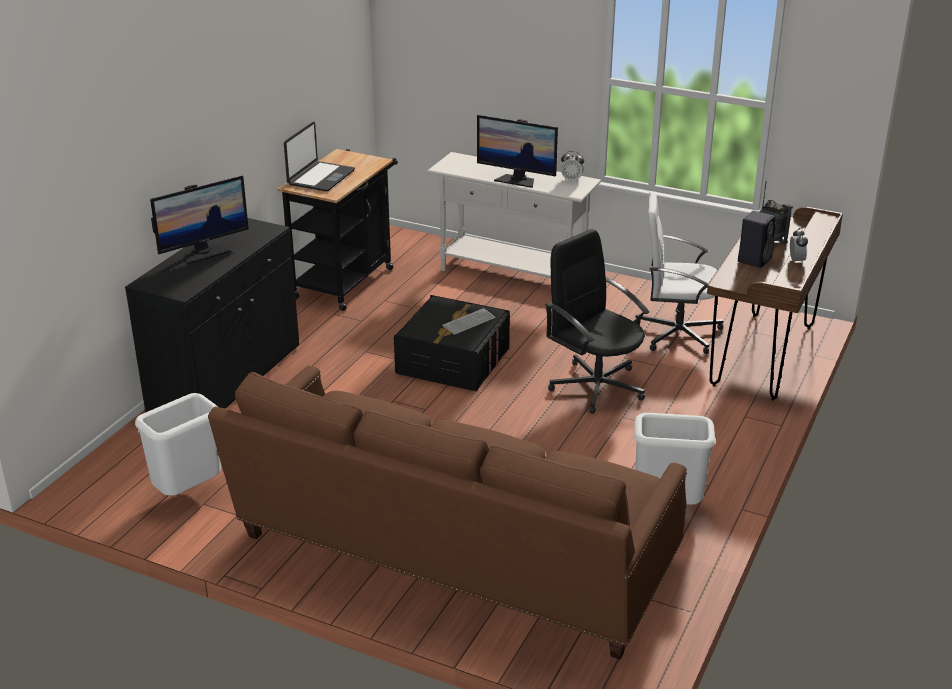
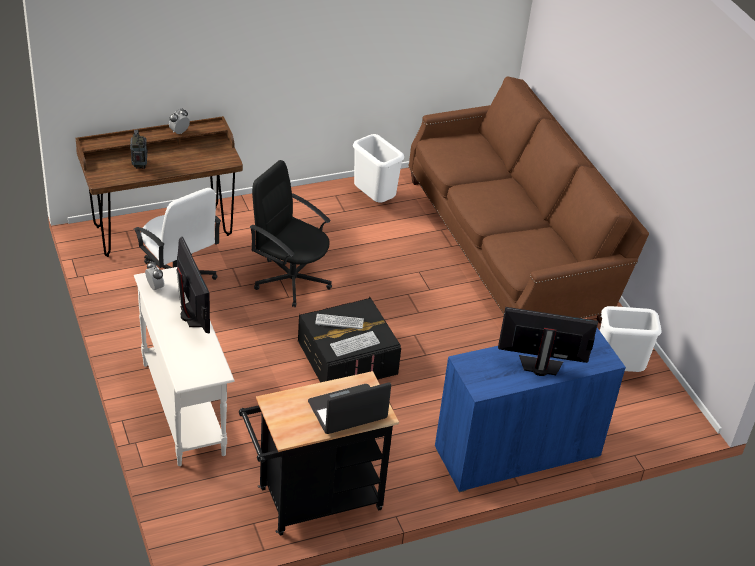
camera: 140 degrees left, 10 degrees up
(226, 379) = (517, 452): black cabinet -> blue cabinet
(432, 316) = (354, 344): none -> keyboard
(596, 386) = (291, 280): black office chair -> black office chair turned 120 degrees clockwise
(754, 259) = (180, 161): black speaker -> none

